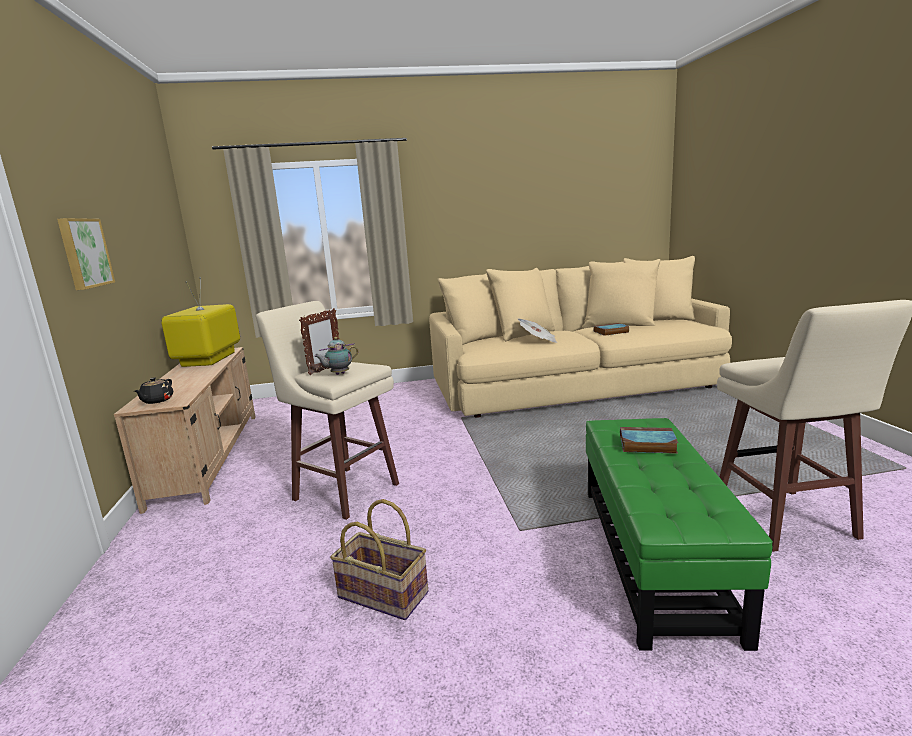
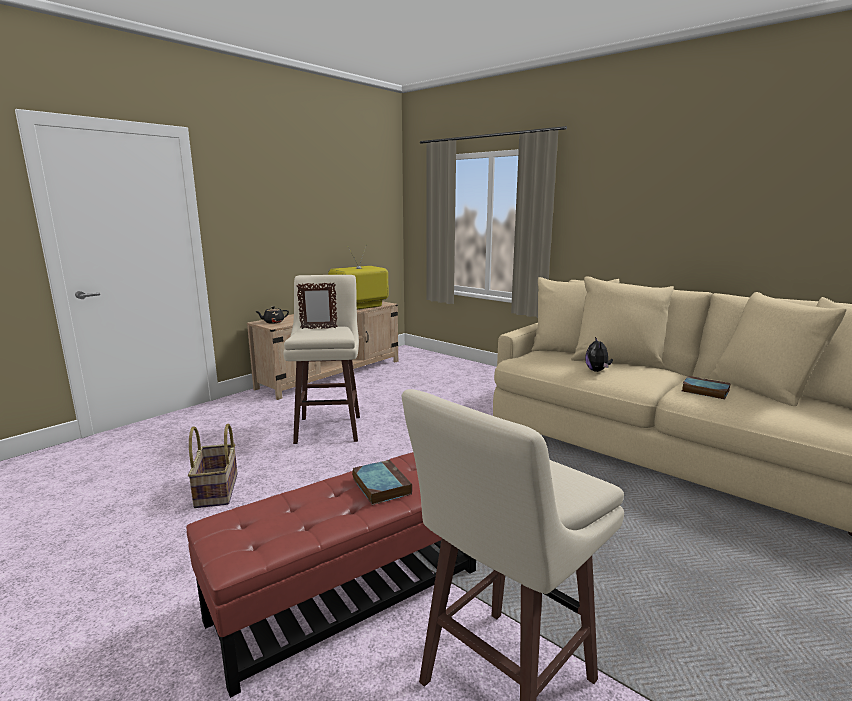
camera: 50 degrees right, 0 degrees up
(84, 253) = (255, 220): picture -> none
(338, 374) = (310, 333): teapot -> none
(538, 341) = (597, 371): newspaper -> plush toy
(654, 555) = (348, 595): green ottoman -> red ottoman

